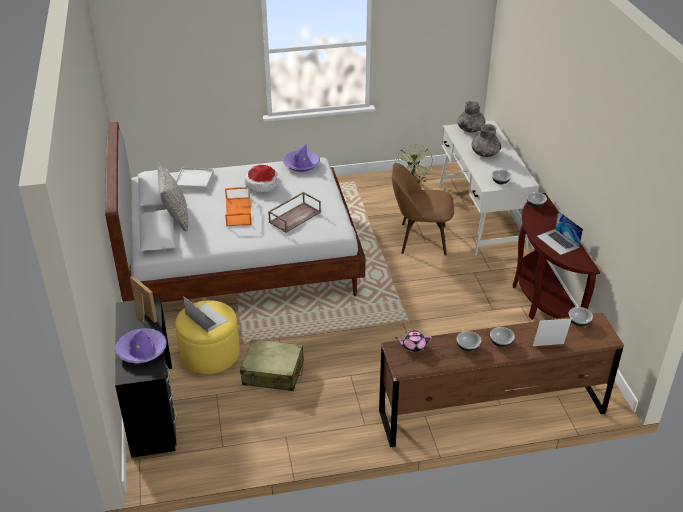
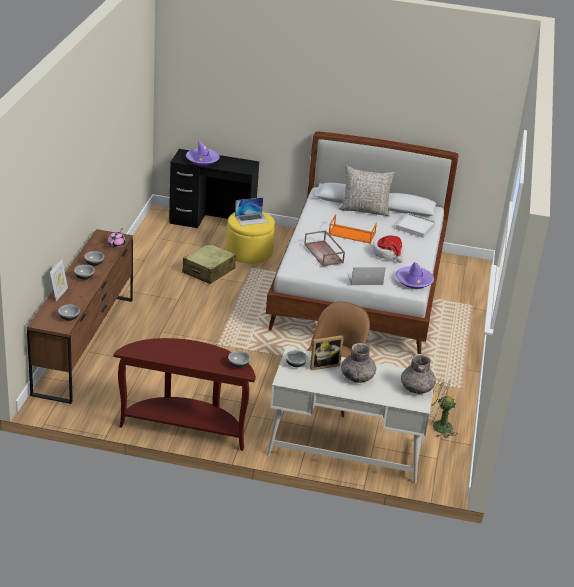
camera: 110 degrees right, 5 degrees down
(142, 315) = (237, 166): picture frame -> picture frame (323, 365)
(558, 241) = (172, 351): laptop -> laptop (364, 279)

